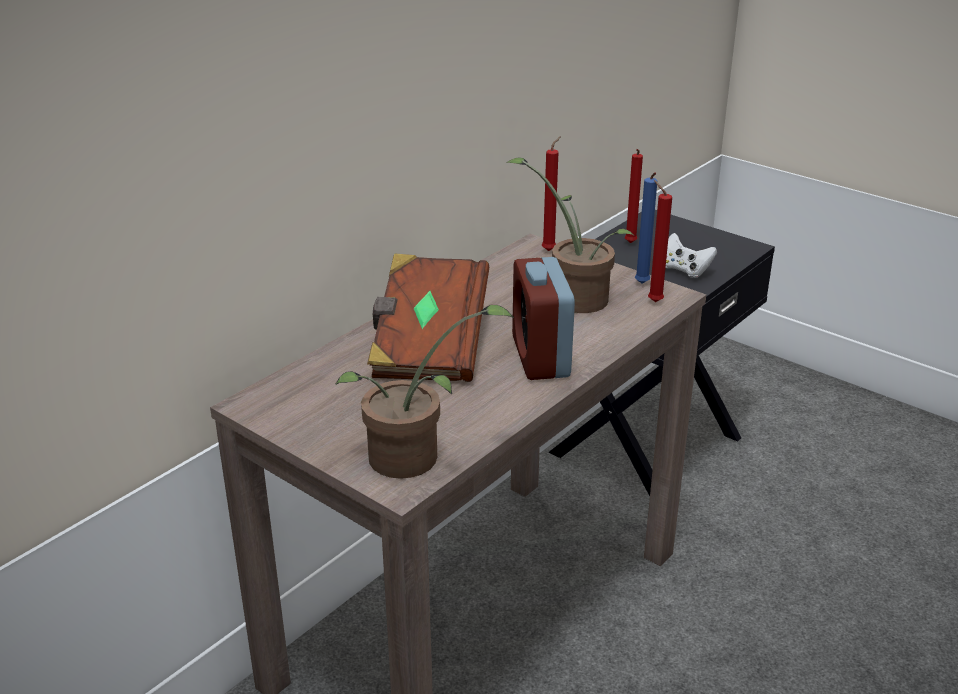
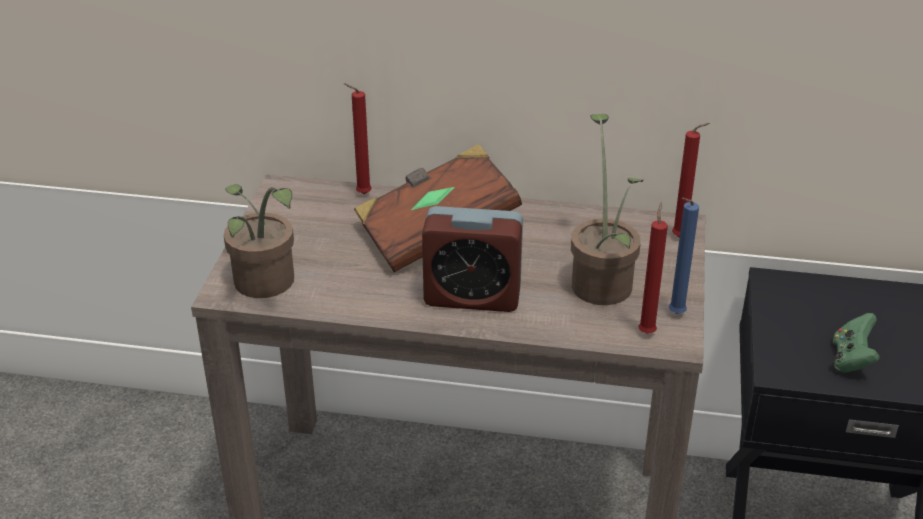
camera: 60 degrees right, 5 degrees up
(540, 357) = (472, 297): alarm clock -> alarm clock turned 135 degrees counterclockwise
(630, 244) = (862, 302): red candle -> red candle (361, 194)
(685, 270) = (851, 359): white game controller -> green game controller

